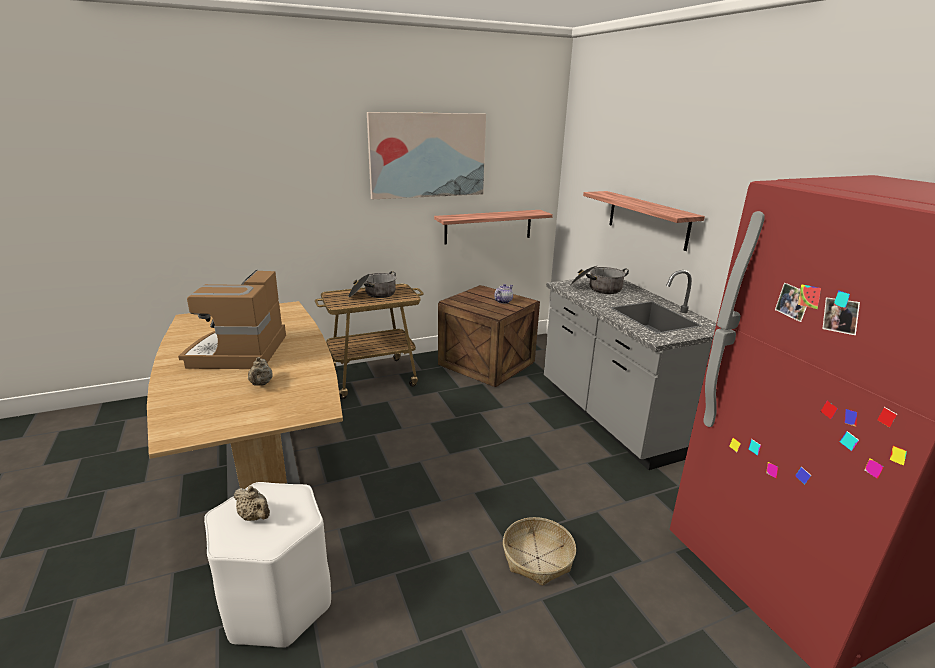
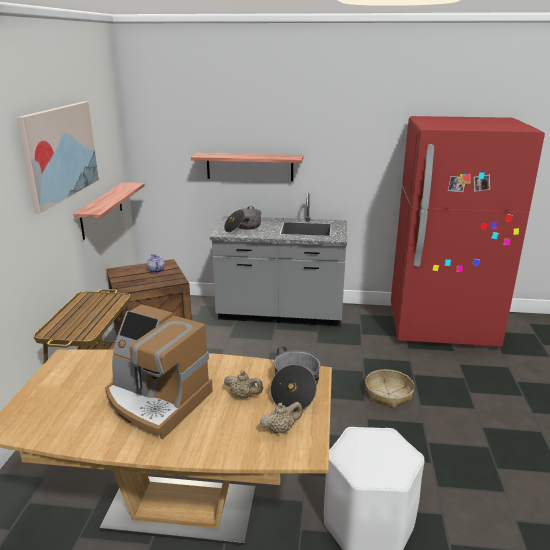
camera: 60 degrees left, 0 degrees up
(255, 517) = (375, 457): beige teapot -> beige teapot (281, 429)
(373, 294) = (83, 312): cooking pot -> cooking pot (295, 390)

